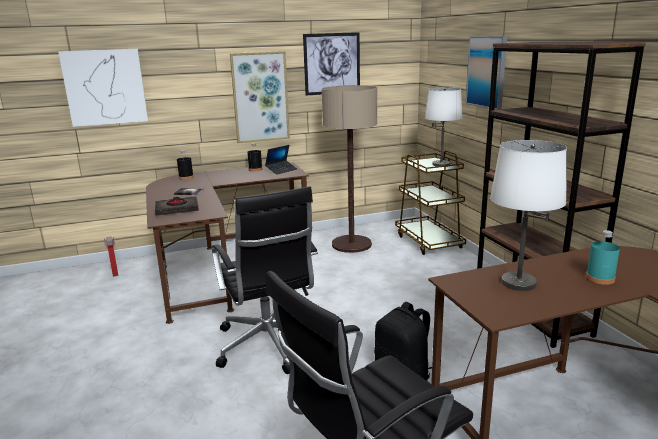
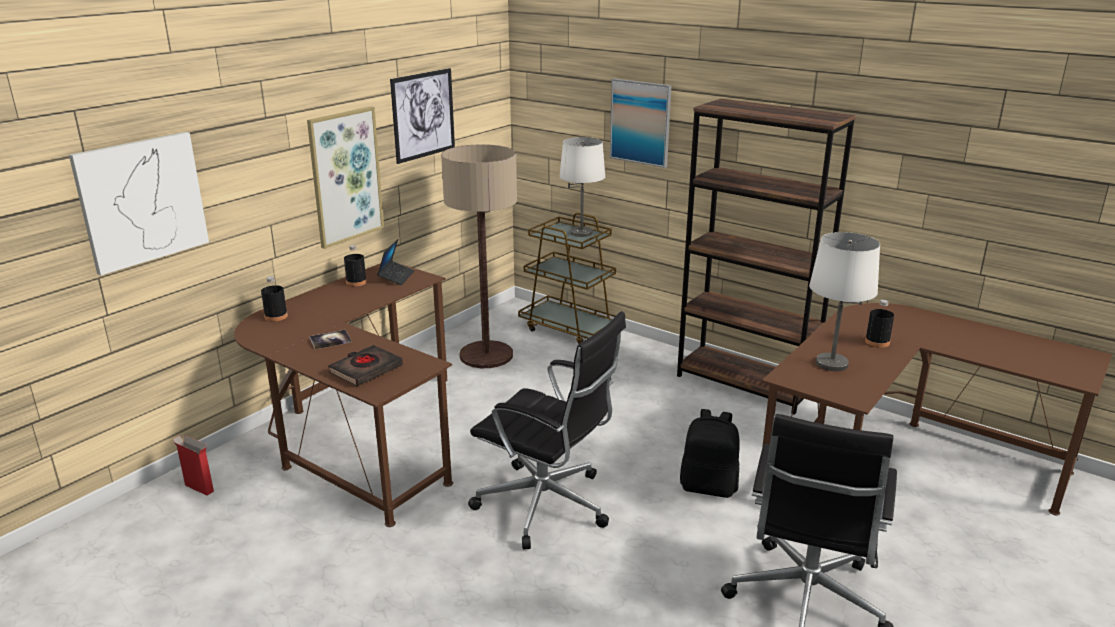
camera: 35 degrees left, 5 degrees up
(600, 278) = (877, 342): turquoise bottle -> black bottle

